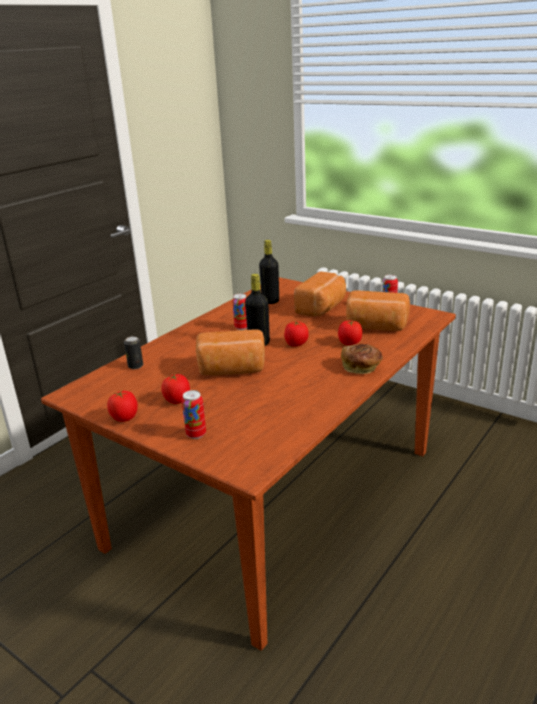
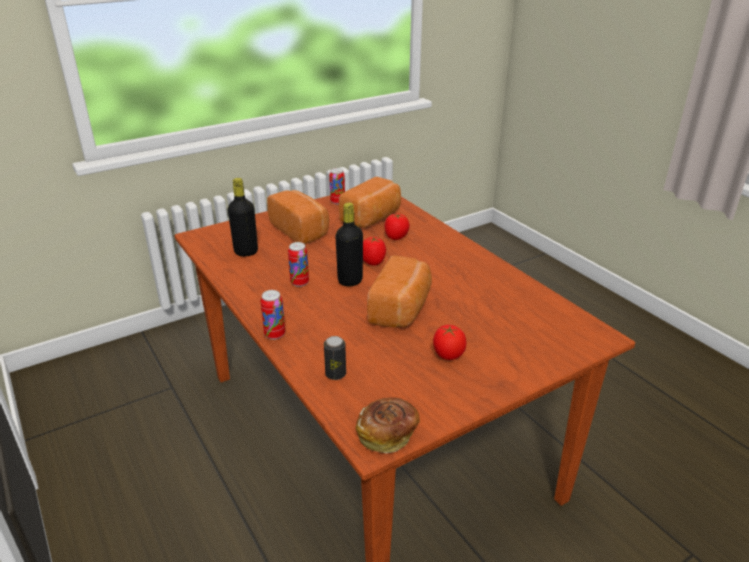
camera: 70 degrees left, 5 degrees up
(125, 418) = (467, 399): tomato -> none
(196, 434) = (526, 354): can -> can (274, 335)
(361, 368) = (449, 244): bread -> bread (387, 435)

